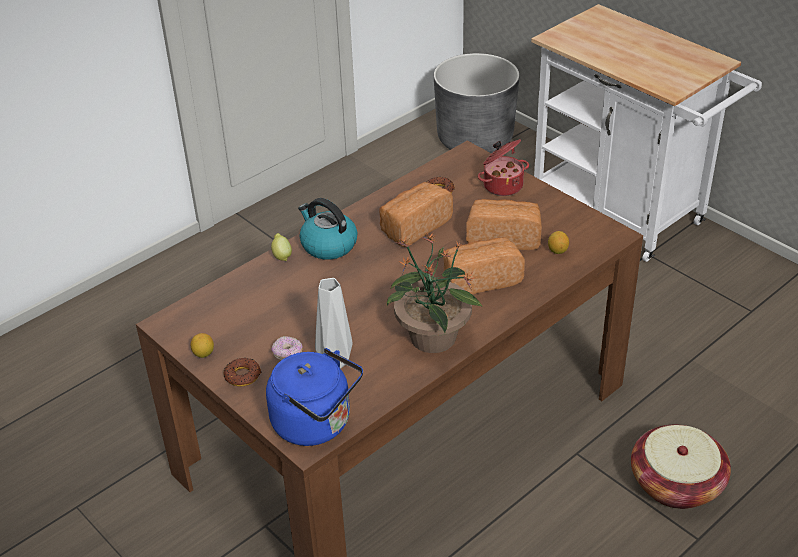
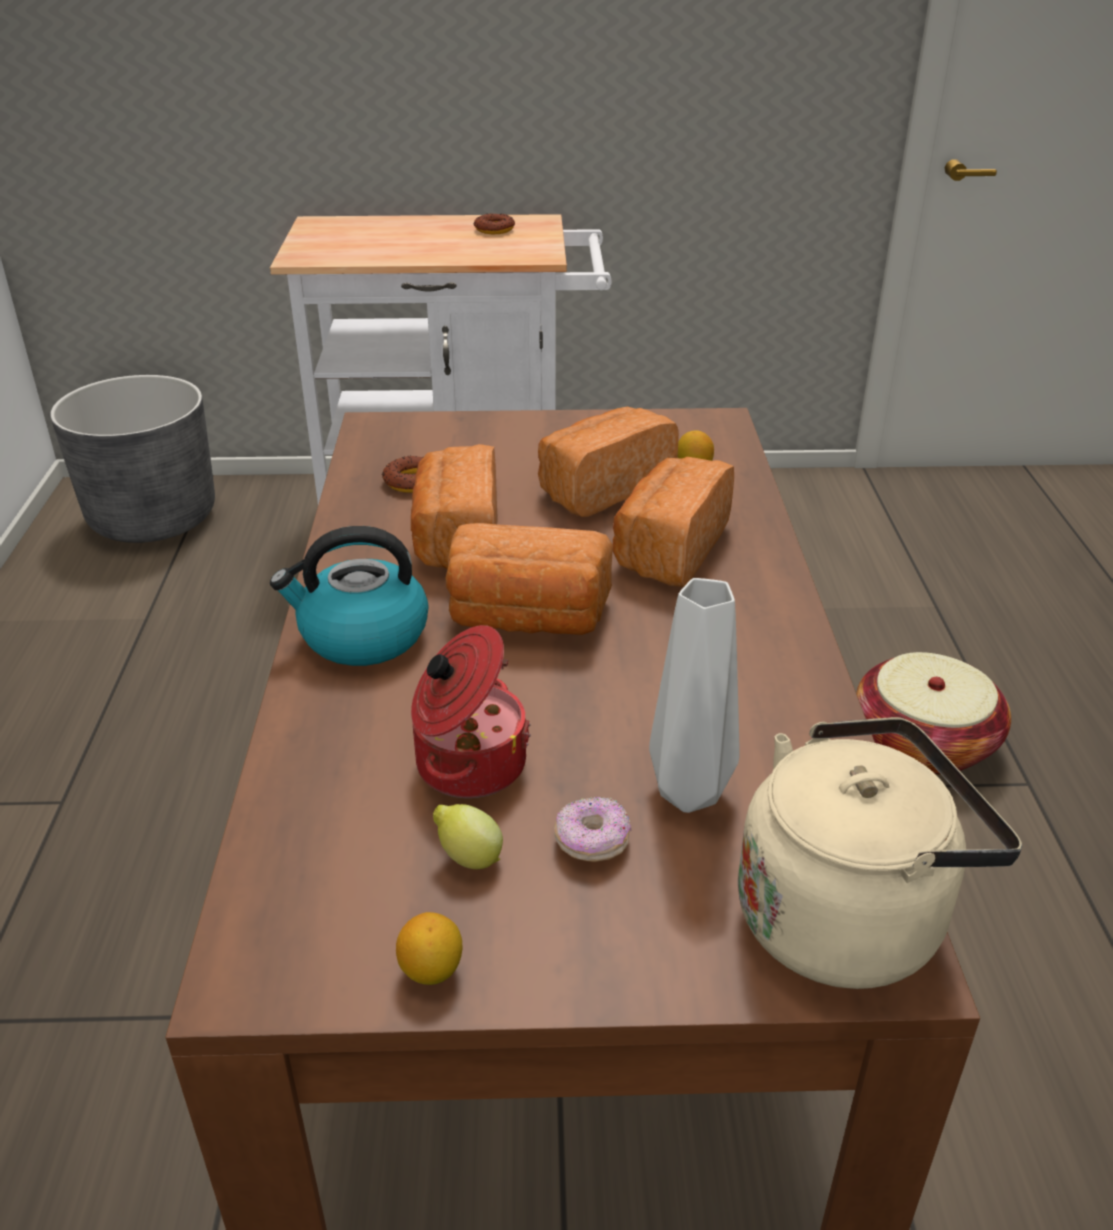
camera: 50 degrees left, 5 degrees down
(242, 375) = (579, 945): donut -> donut (494, 229)
(282, 256) = (304, 699): lemon -> lemon (468, 858)
(316, 424) = (848, 915): blue kettle -> beige kettle
(386, 273) = (527, 618): none -> bread
(433, 338) = (755, 658): potted plant -> none
(502, 185) = (488, 436): cooking pot -> cooking pot (467, 763)

